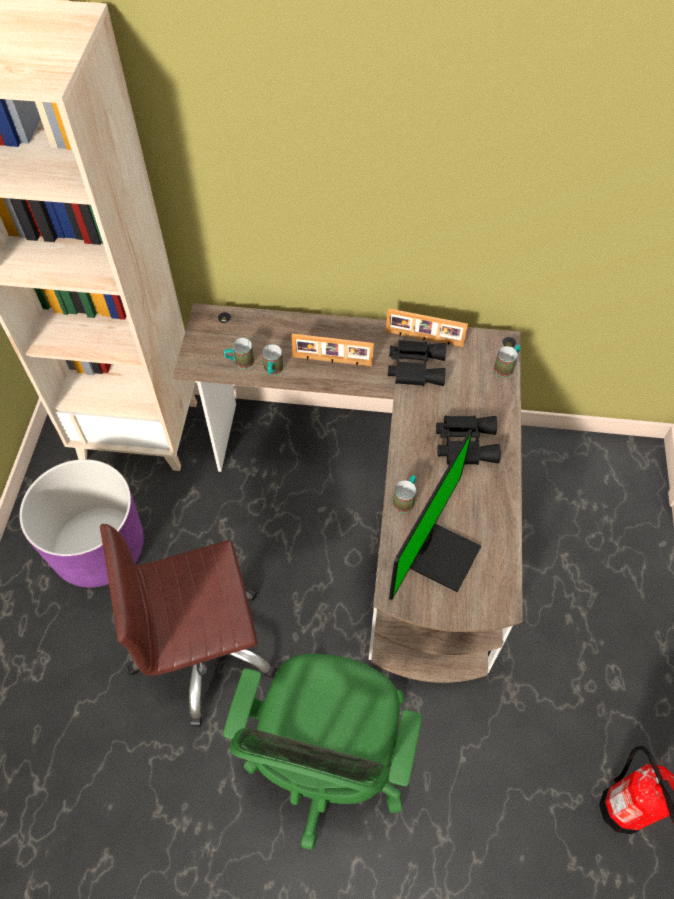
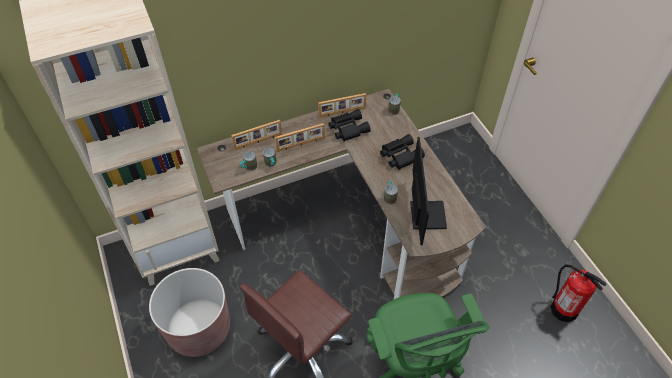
camera: 30 degrees left, 5 degrees down
(99, 549) = (199, 329): purple planter -> brown planter
(277, 331) = (258, 142): none -> picture frame

